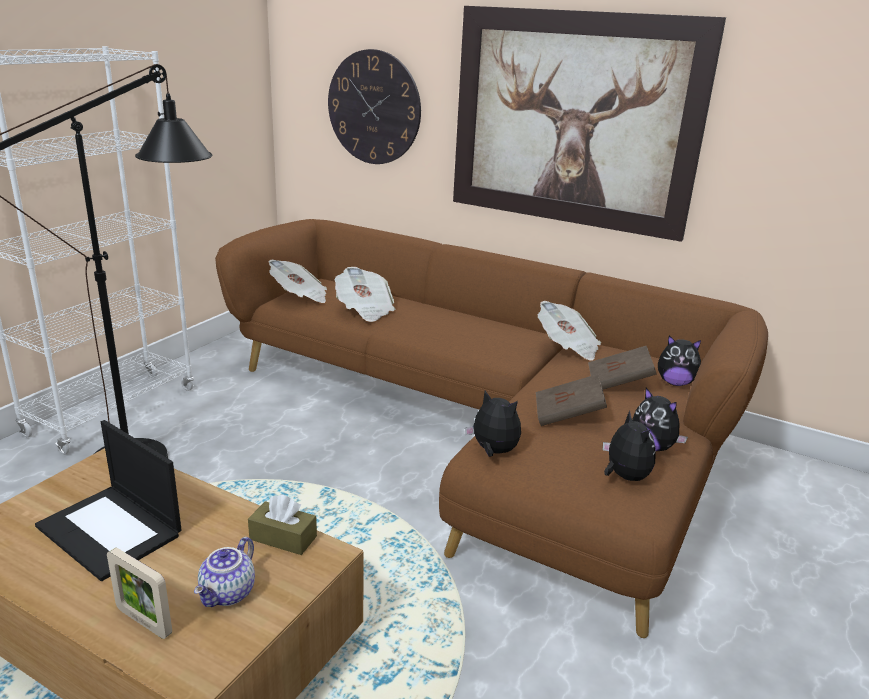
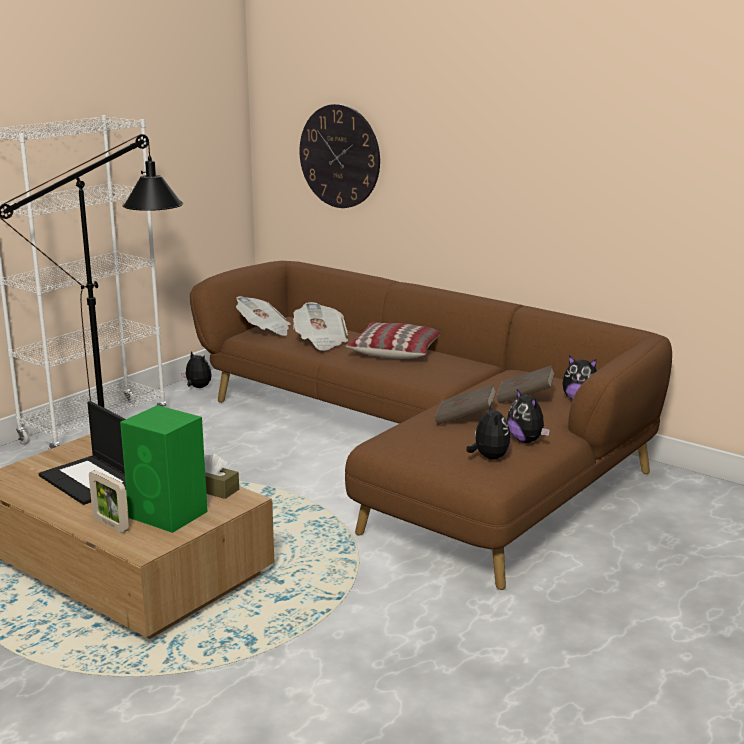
camera: 10 degrees right, 5 degrees down
(229, 594) = (169, 515): teapot -> green speaker
(448, 320) = (396, 351): none -> pillow
(493, 452) = (390, 440): plush toy -> plush toy (197, 387)
(567, 347) = (496, 372): newspaper -> none
(573, 121) = (508, 166): picture -> none

